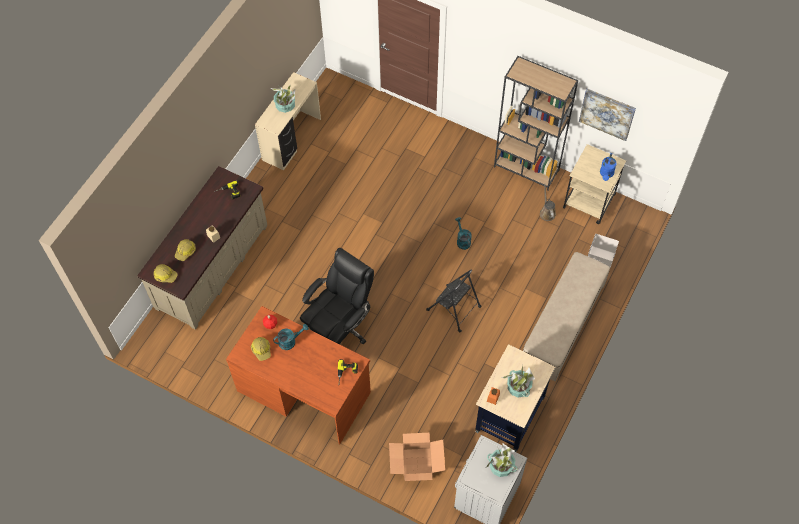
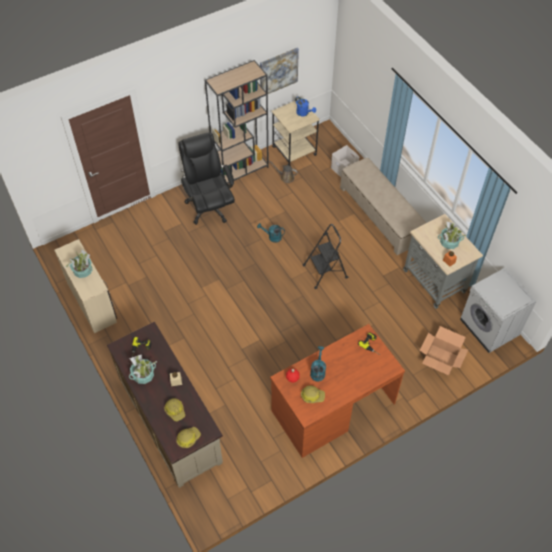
camera: 60 degrees left, 5 degrees down
(340, 325) = (291, 352): black office chair -> black office chair (209, 207)
(501, 466) = (503, 286): potted plant -> potted plant (143, 375)
(510, 416) = (434, 282): blue cart -> grey cart

